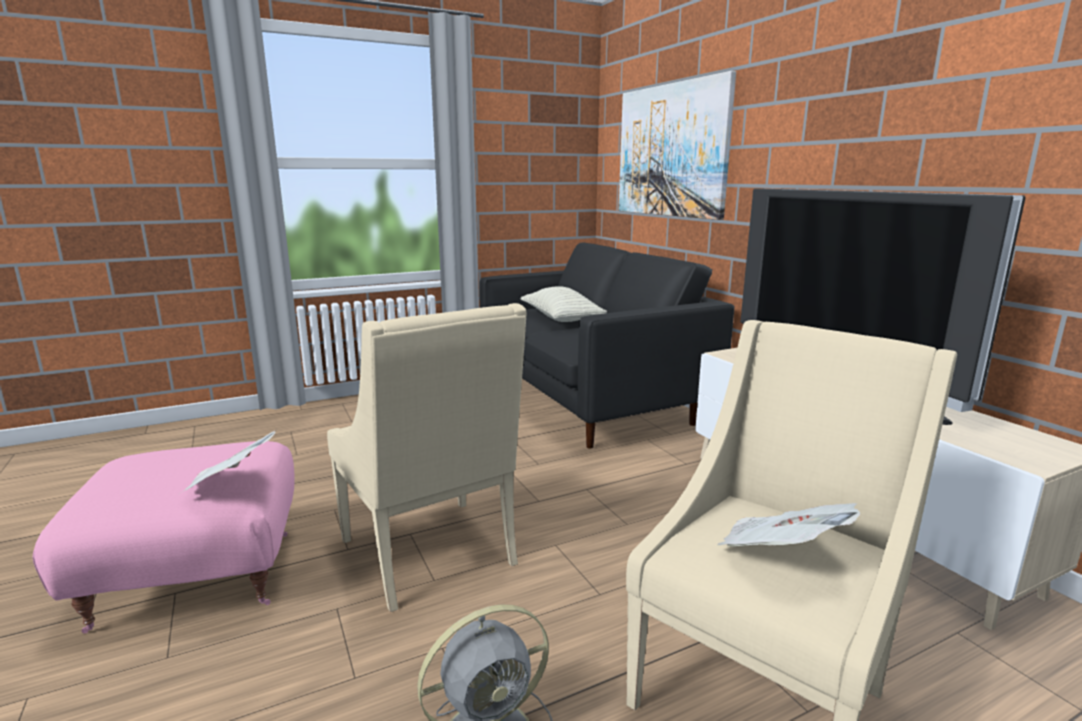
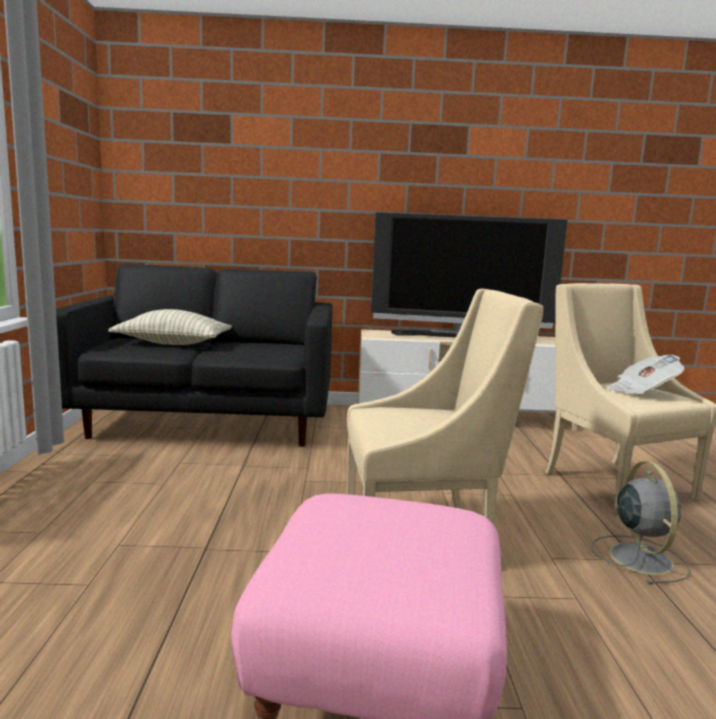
camera: 65 degrees left, 5 degrees down
(233, 484) = (450, 509): newspaper -> none
(671, 151) = (234, 176): picture -> none

